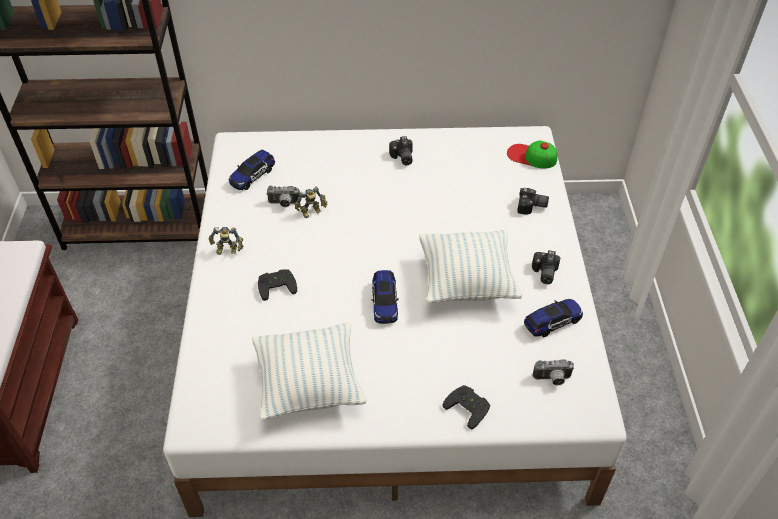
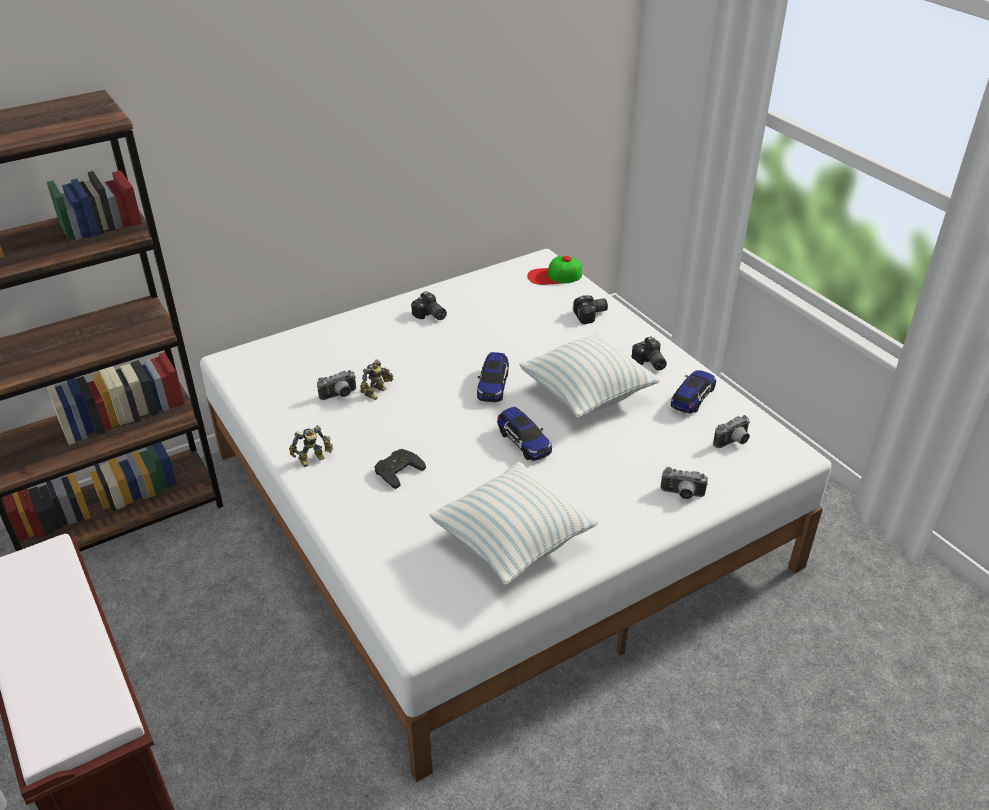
camera: 30 degrees left, 10 degrees down
(252, 176) = (280, 383): toy car -> toy car (493, 385)
(469, 406) = (682, 495): black game controller -> camera

